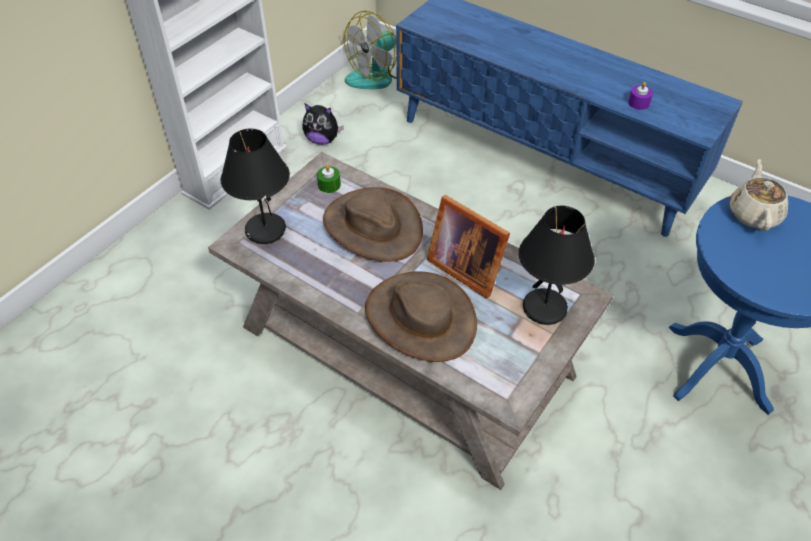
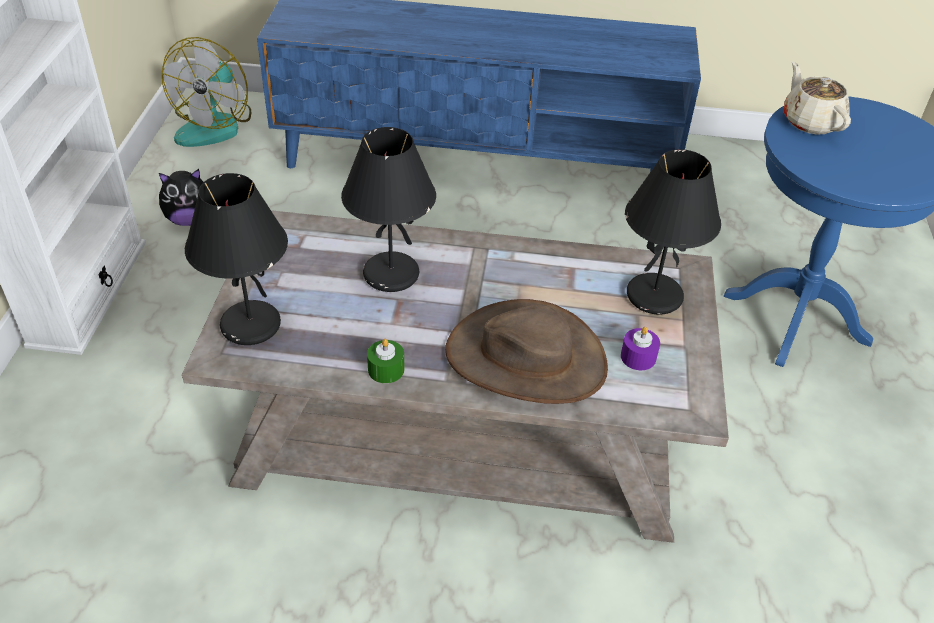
camera: 30 degrees left, 5 degrees down
(329, 185) = (297, 244): green candle -> green candle (386, 369)
(372, 226) = (390, 275): brown hat -> black table lamp
(465, 267) = (534, 283): picture frame -> none
(638, 103) = (597, 54): purple candle -> purple candle (638, 357)

